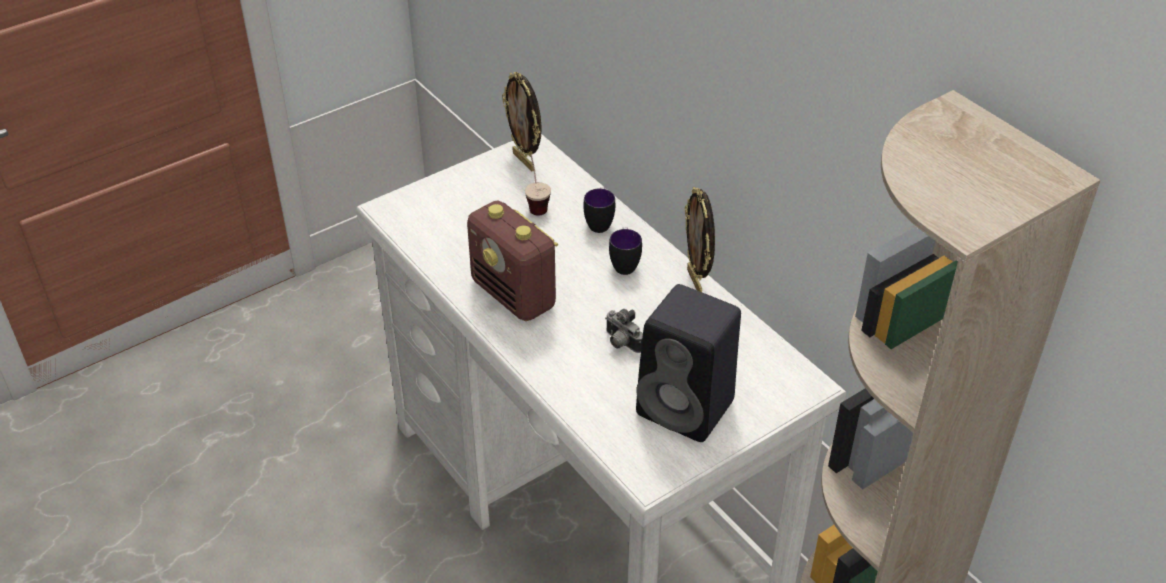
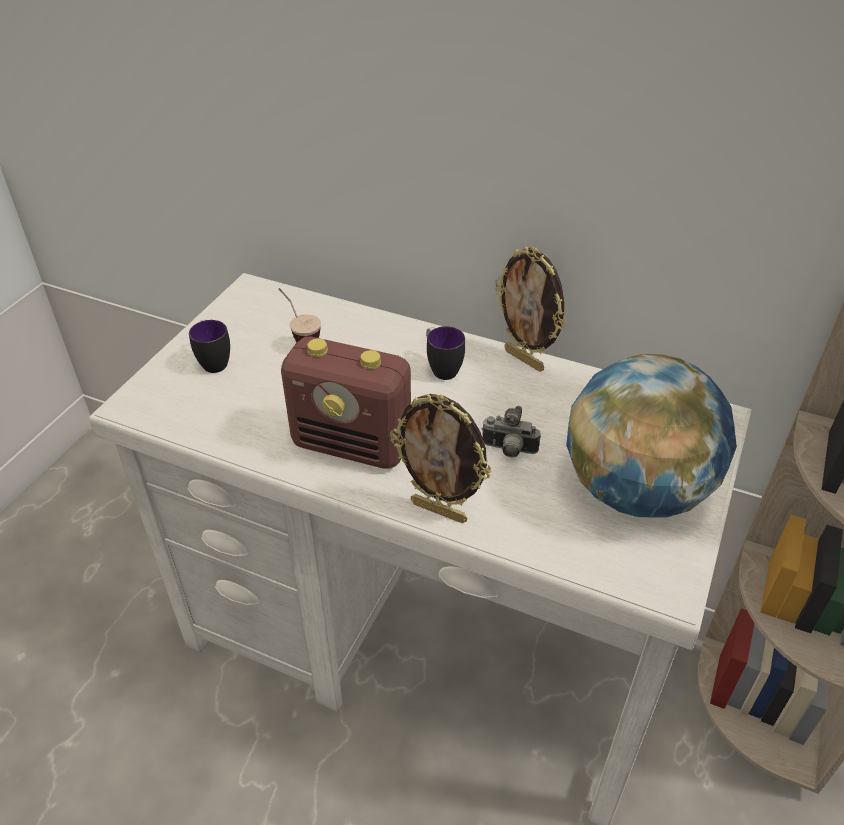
camera: 30 degrees left, 0 degrees up
(524, 161) = (254, 305): picture frame -> picture frame (440, 510)
(600, 222) = (382, 337): mug -> mug (213, 361)
(688, 408) = (635, 490): black speaker -> globe

